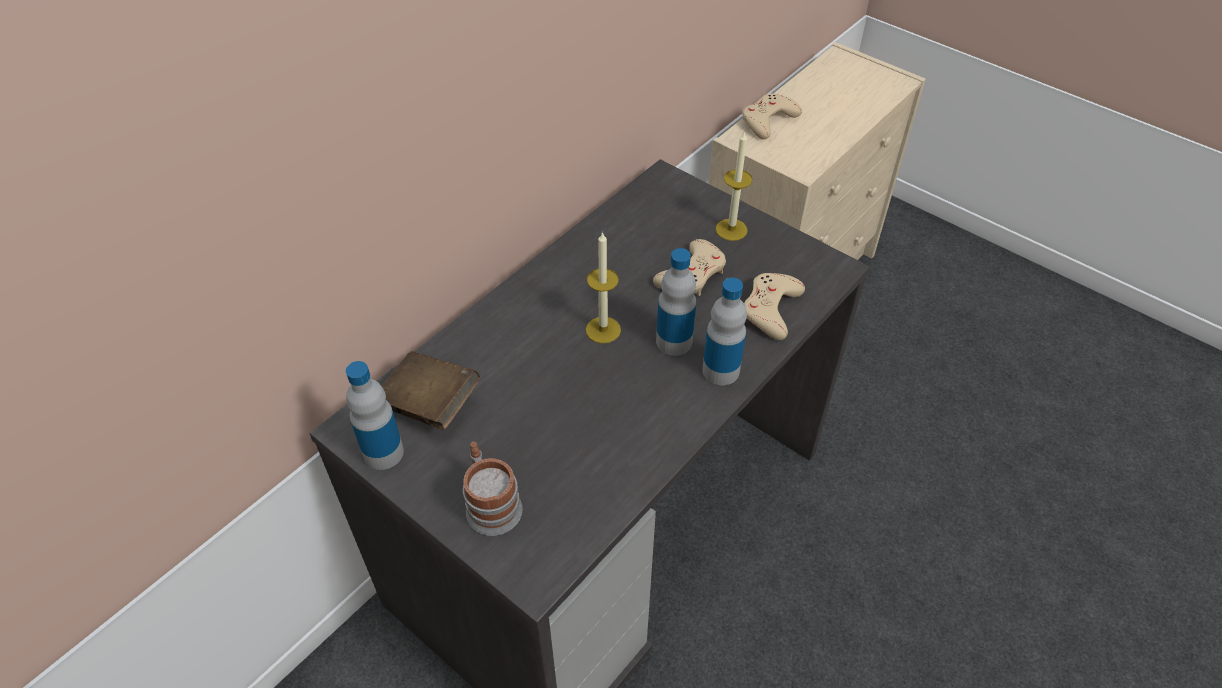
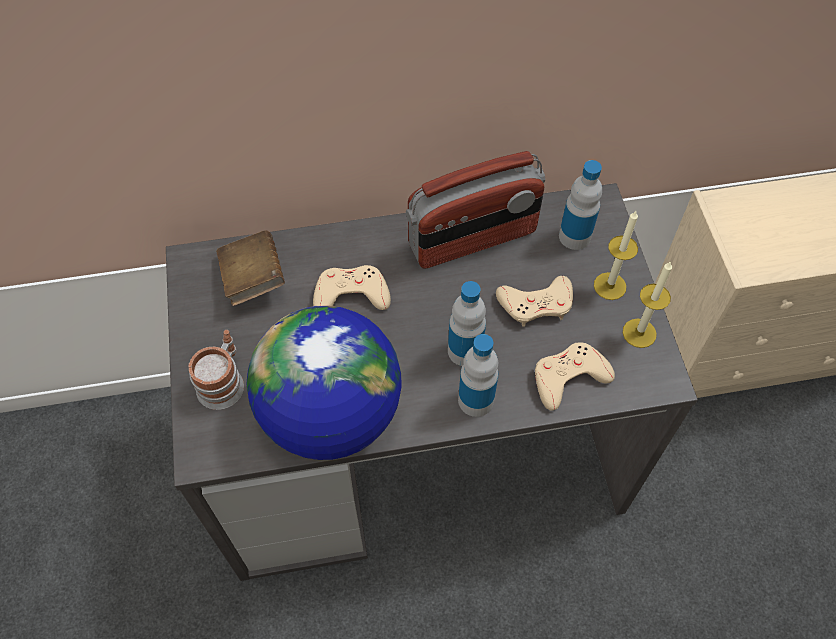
camera: 40 degrees right, 10 degrees up
(383, 453) = (194, 294): bottle -> bottle (574, 236)
(593, 259) = (473, 239): none -> radio
(603, 330) = (422, 304): candle -> candle (639, 333)
(616, 462) = (330, 415): none -> globe
(768, 120) = (765, 202): beige game controller -> beige game controller (351, 294)

